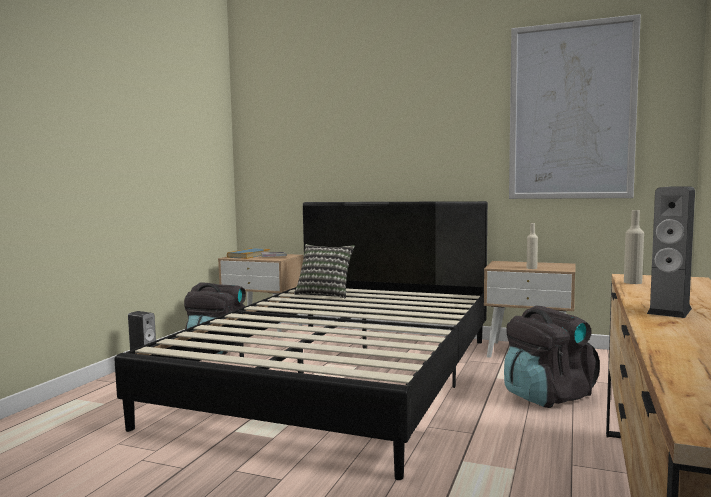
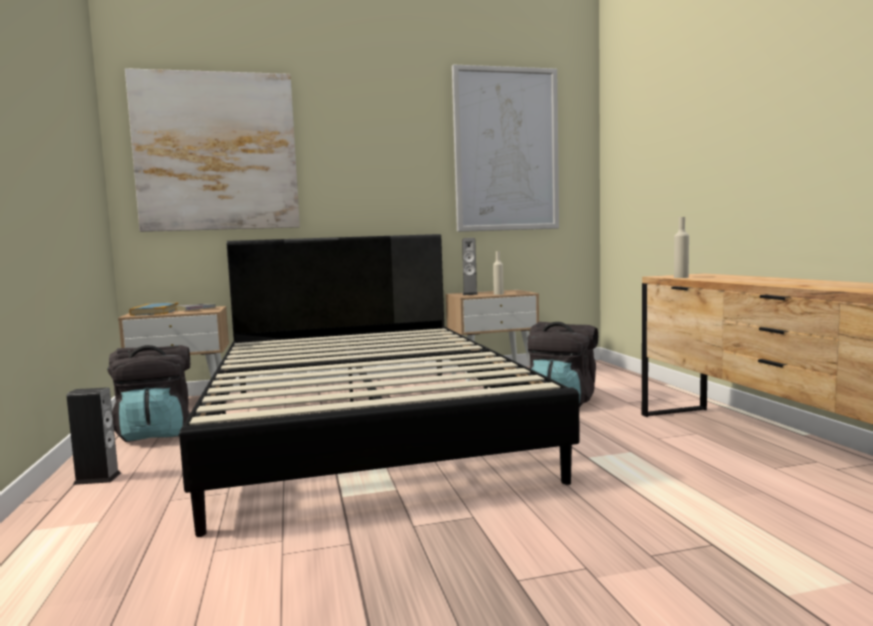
camera: 35 degrees left, 0 degrees up
(303, 129) = (216, 152): none -> picture
(325, 294) = (286, 345): pillow -> none
(669, 311) = (776, 282): speaker -> speaker (470, 294)

